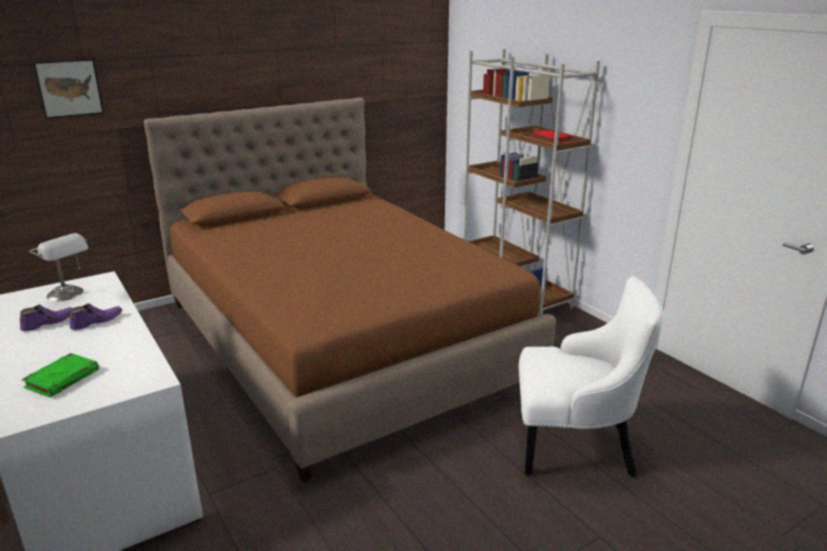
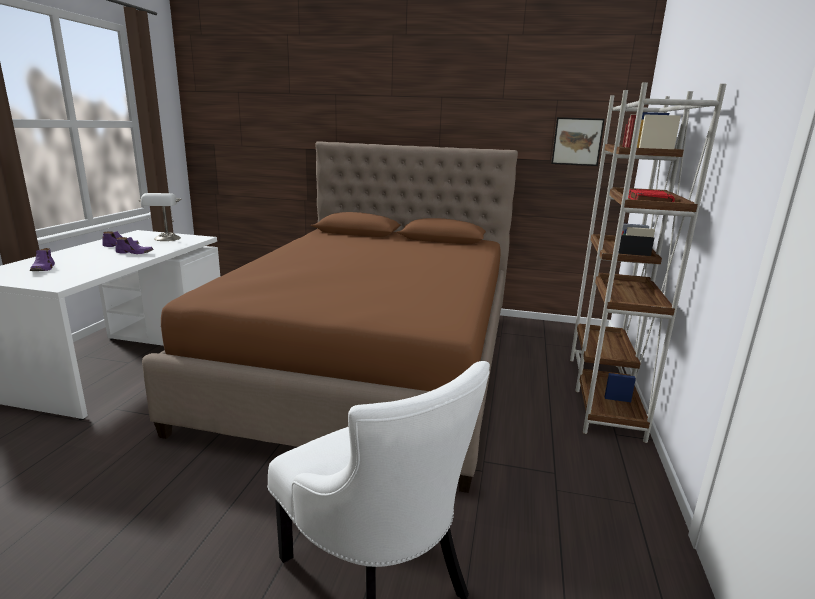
camera: 45 degrees right, 5 degrees down
(62, 378) = (43, 268): green book -> purple shoe
(69, 88) = (277, 112): picture -> picture (577, 141)

